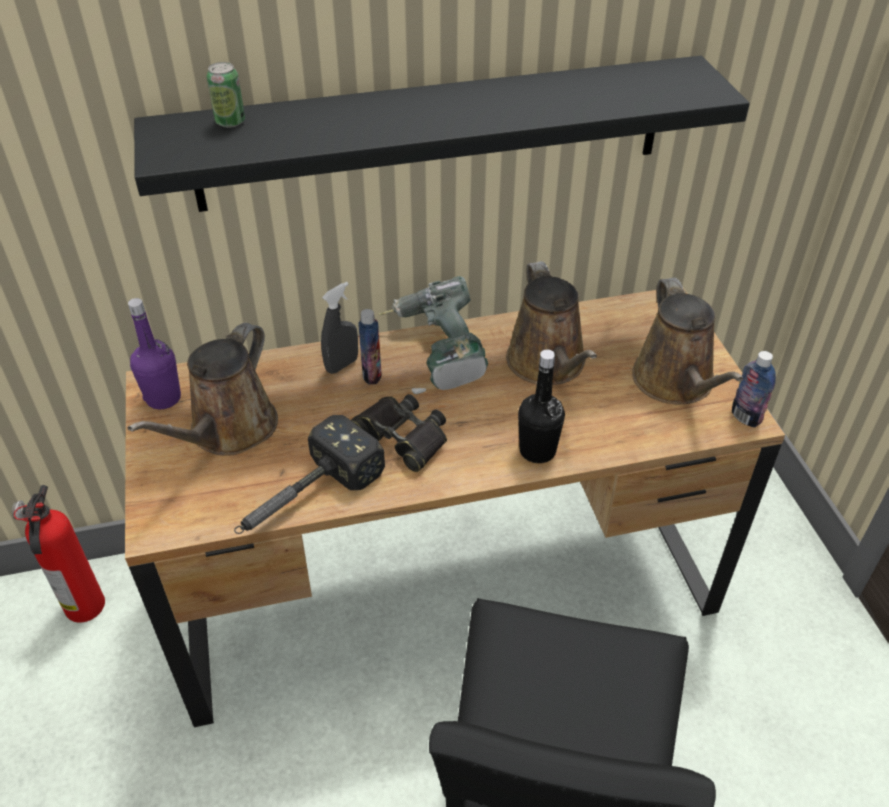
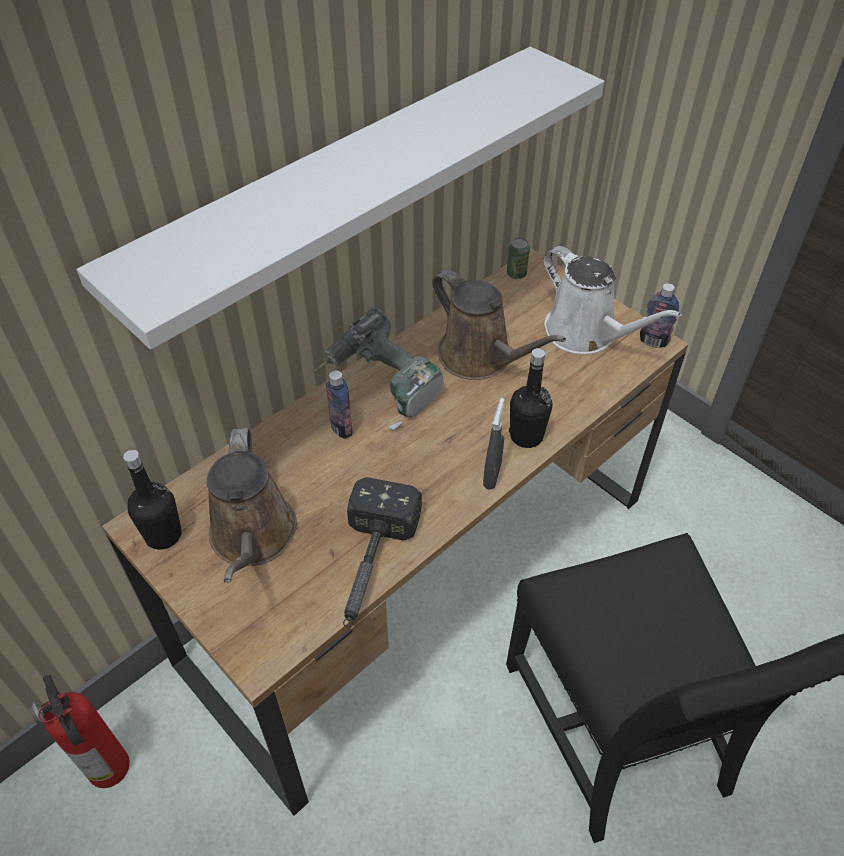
camera: 30 degrees left, 5 degrees up
(163, 398) = (163, 535): purple bottle -> black bottle
(230, 122) = (184, 240): can -> can (516, 274)
(342, 365) = (308, 431): grey spray bottle -> grey spray bottle (492, 476)
(402, 437) = (410, 473): black binoculars -> none
(433, 134) = (340, 186): black shelf -> white shelf
(676, 383) = (586, 333): brown watering can -> white watering can

